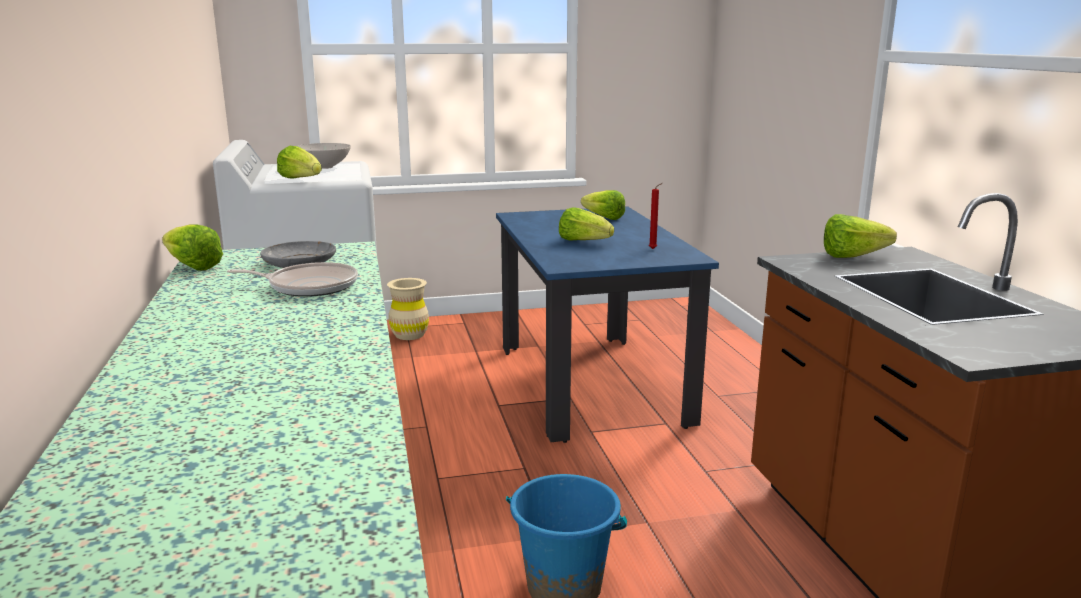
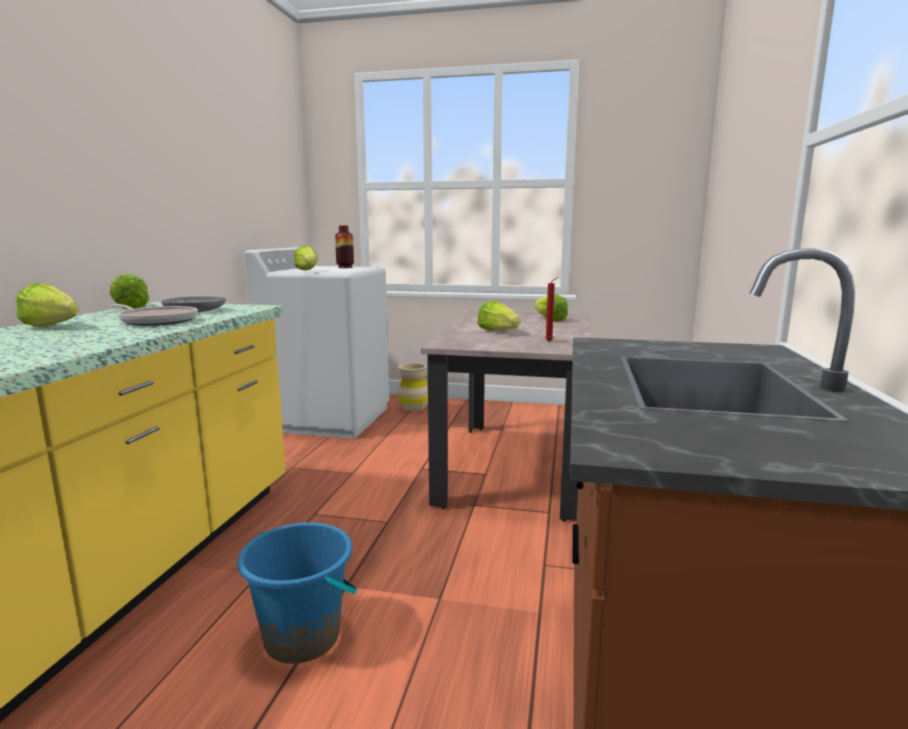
camera: 25 degrees right, 5 degrees down
(325, 167) = (345, 267): white bowl -> vase
(590, 384) = (514, 466): blue dining table -> beige dining table
(859, 257) = (689, 346): lettuce -> lettuce (55, 328)

